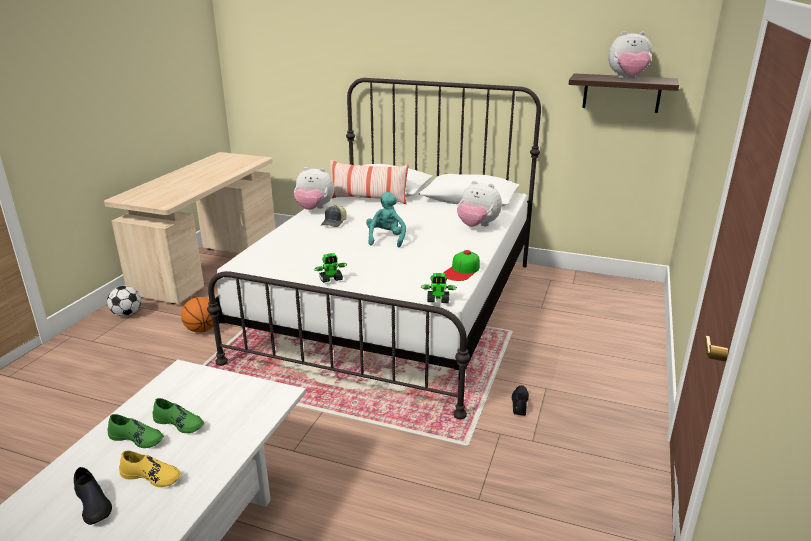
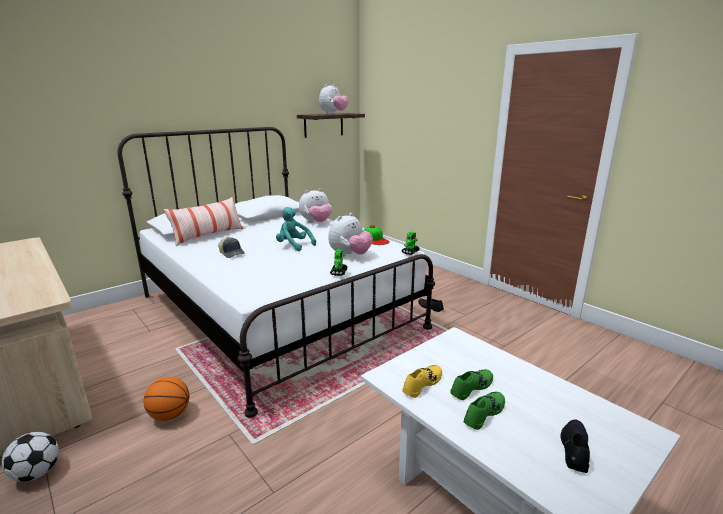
camera: 60 degrees left, 5 degrees down
(93, 504) = (574, 449): black shoe -> black shoe turned 60 degrees counterclockwise
(152, 476) = (542, 411): yellow shoe -> yellow shoe (422, 384)
(314, 209) = (187, 254): plush toy -> plush toy (350, 255)

